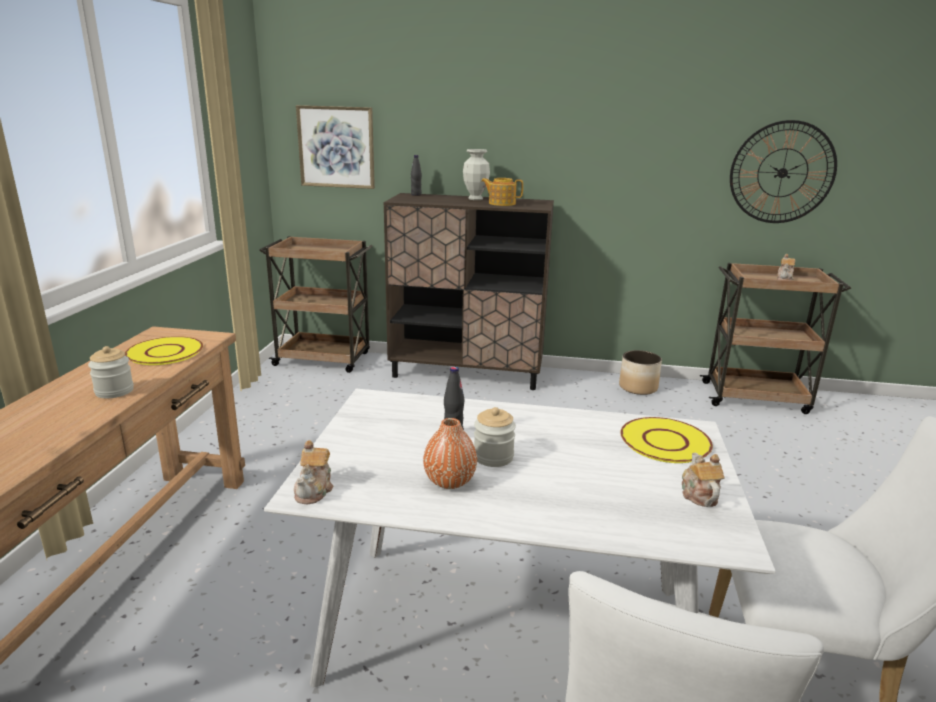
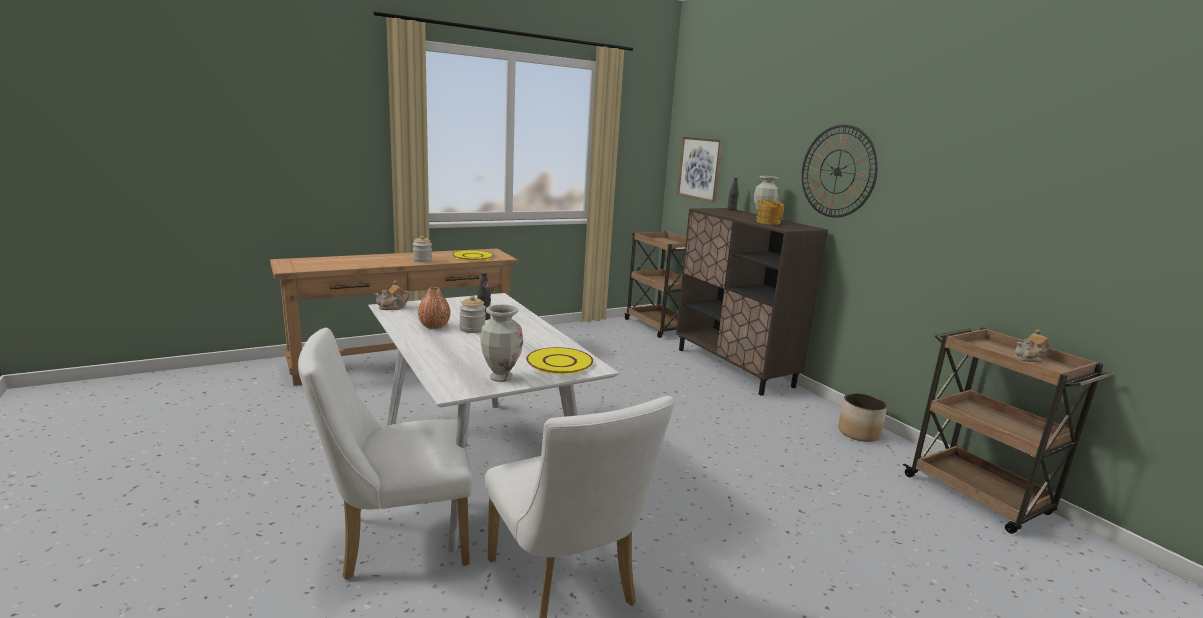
camera: 50 degrees right, 5 degrees down
(698, 494) = (500, 377): teapot -> vase
(782, 173) = (1061, 232): wall clock -> wall clock (837, 171)

